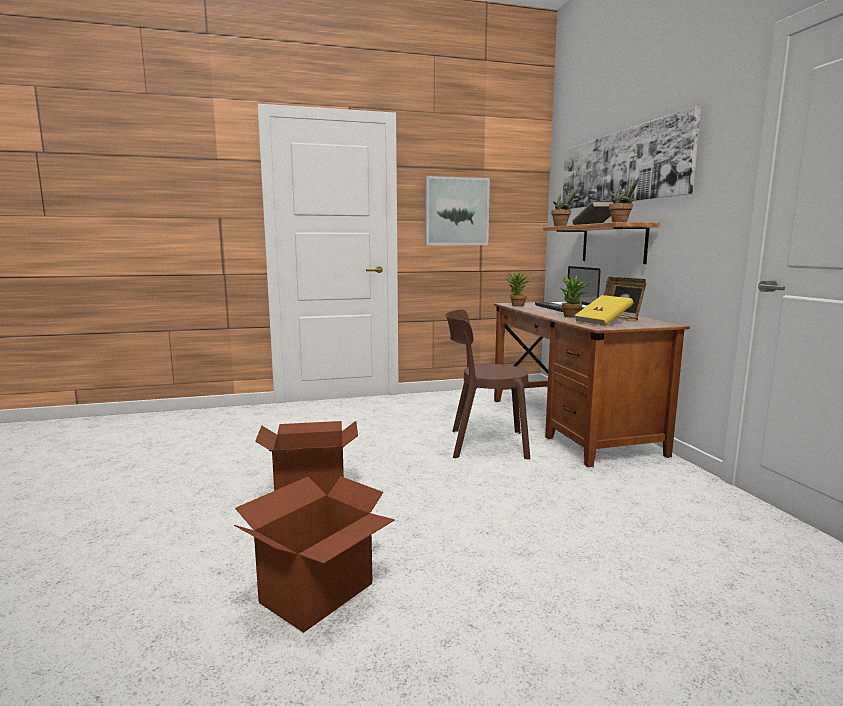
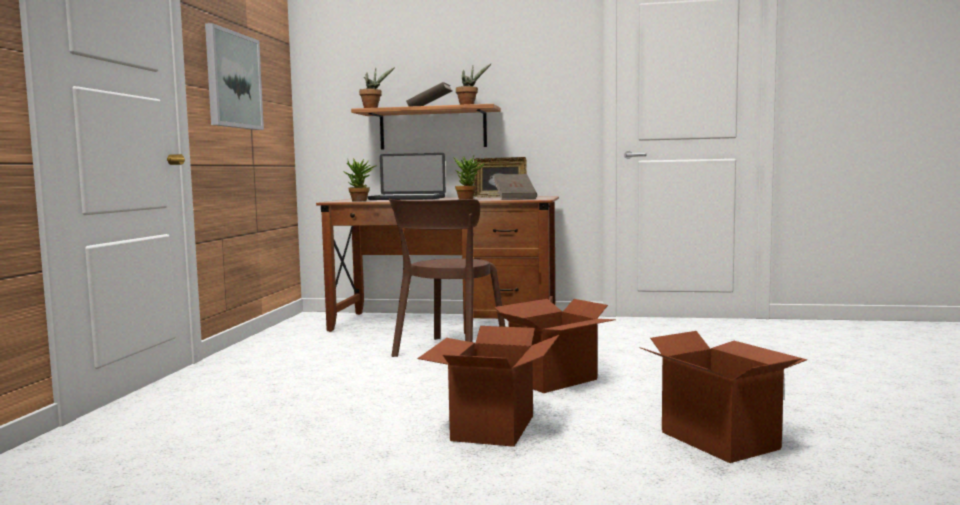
camera: 65 degrees left, 5 degrees down
(443, 494) = (554, 380): none -> cardboard box
(602, 322) = (515, 198): yellow book -> brown book
(620, 168) = (434, 52): picture -> none

